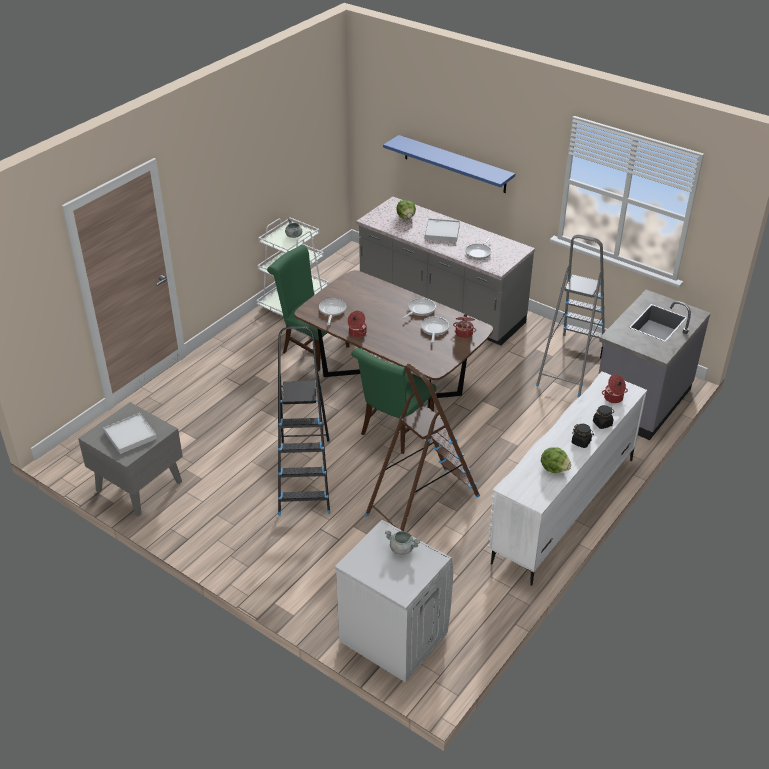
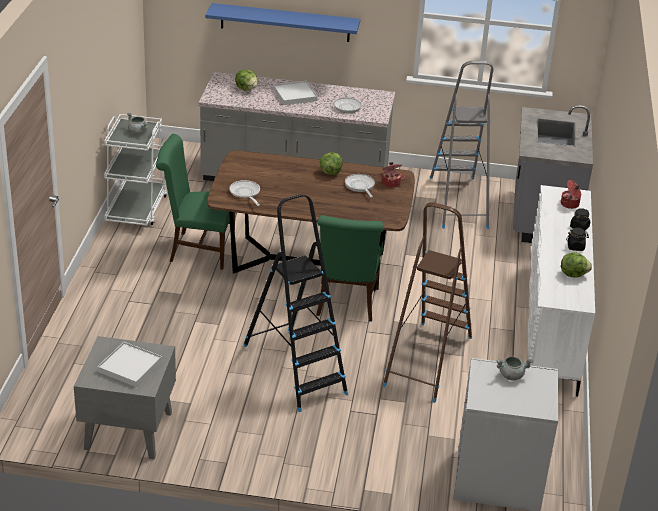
camera: 30 degrees left, 5 degrees down
(357, 333) = (289, 207): cooking pot -> none
(420, 310) = (330, 172): frying pan -> lettuce

